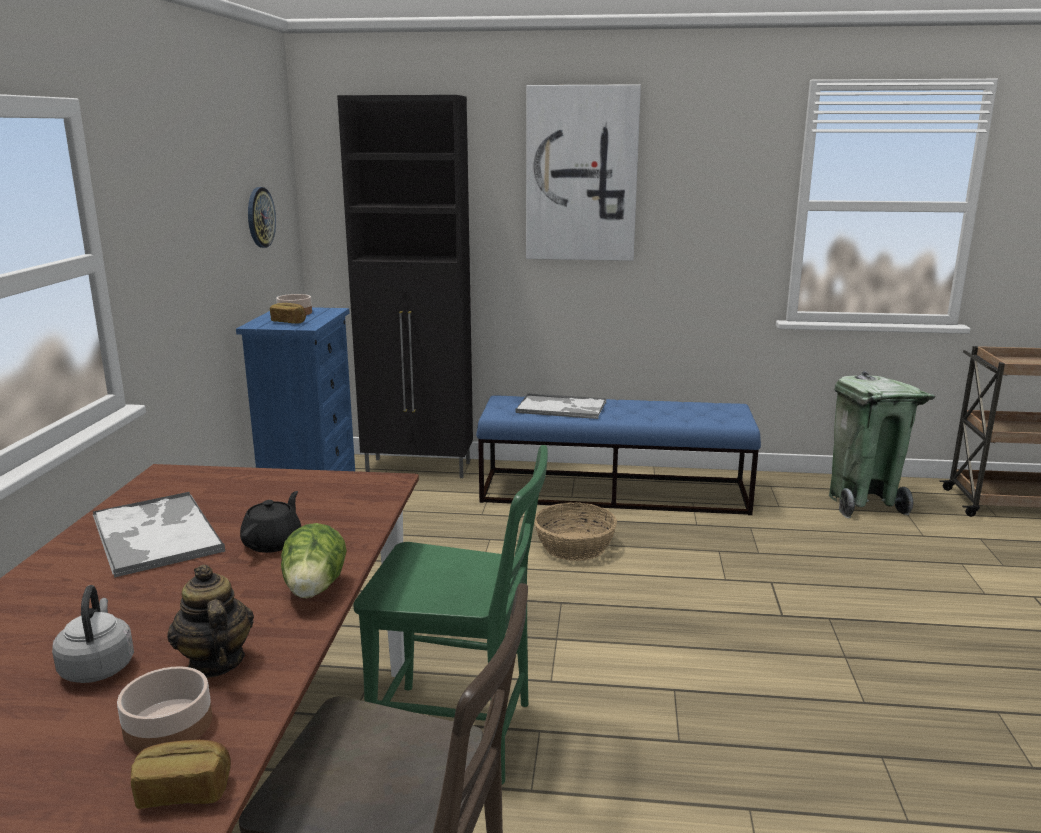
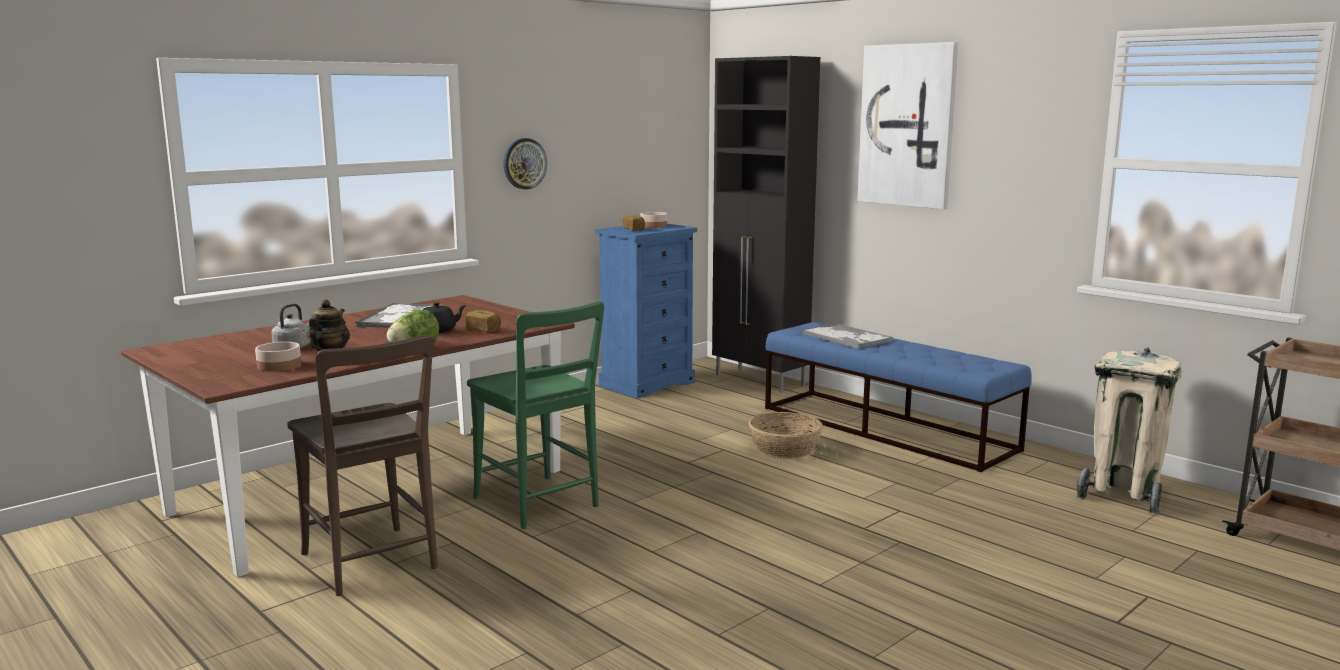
camera: 40 degrees right, 5 degrees down
(184, 791) = (249, 379): bread -> bread (484, 330)
(260, 217) = (648, 151): wall clock -> wall clock (524, 163)
(863, 503) = (1122, 495): green trash can -> beige trash can

